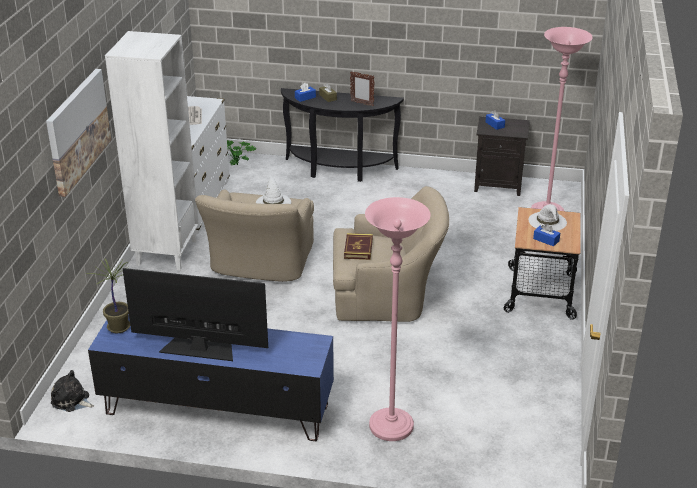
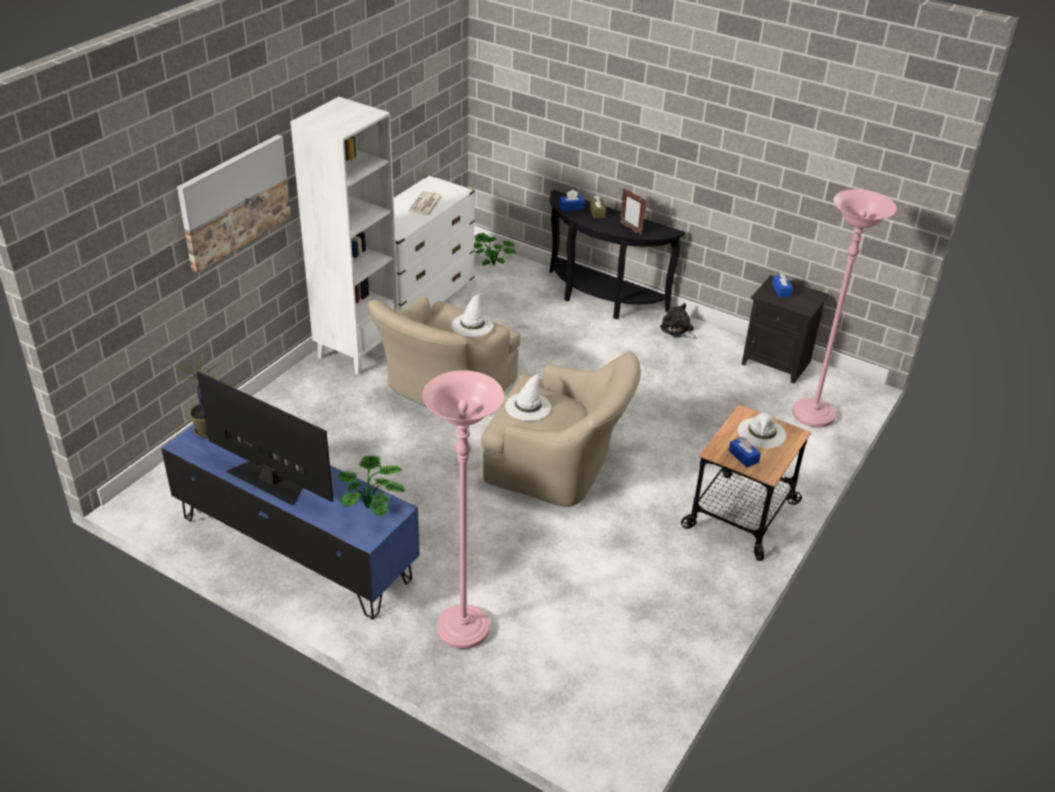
camera: 20 degrees right, 5 degrees up
(72, 401) = (162, 493): plush toy -> plush toy (678, 330)
(297, 345) = (372, 507): none -> potted plant
(358, 248) = (528, 406): book -> white hat

